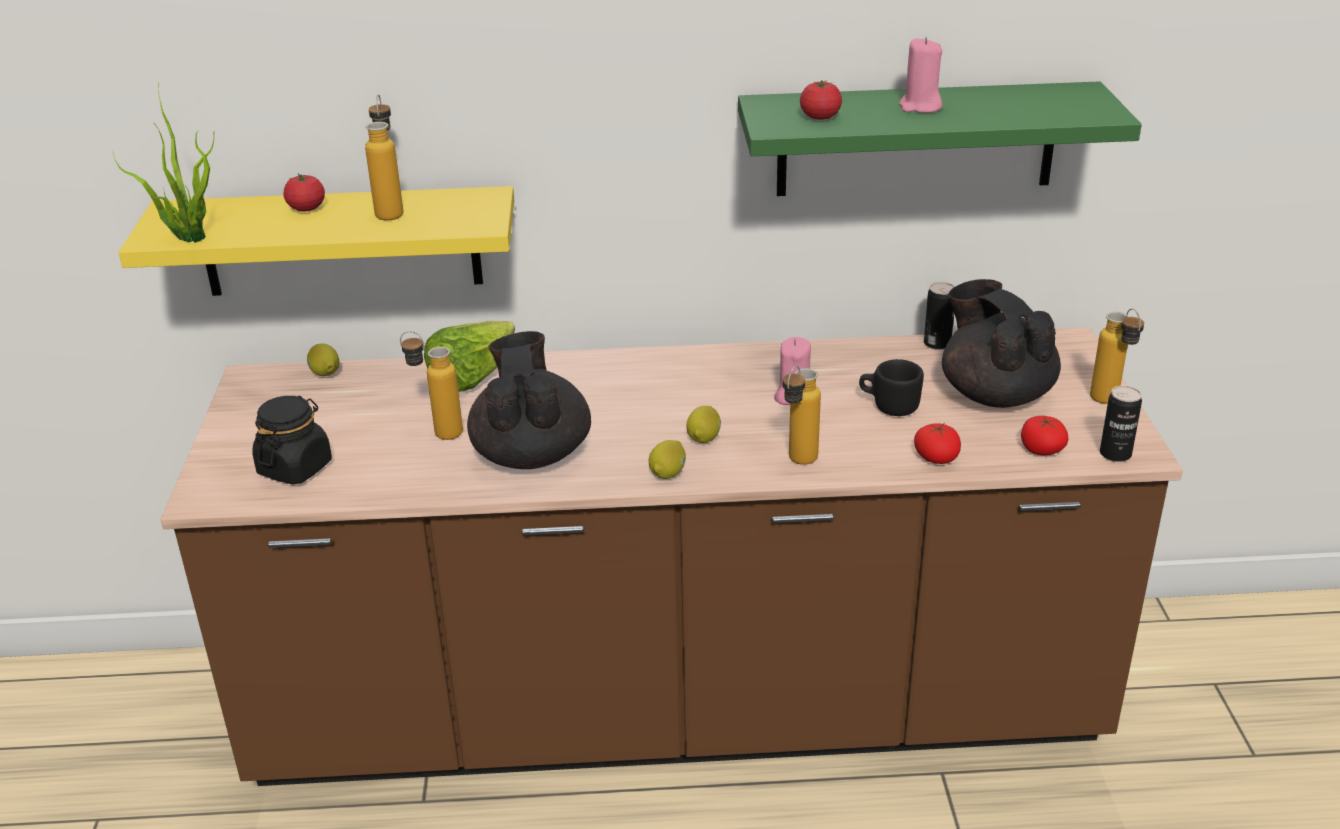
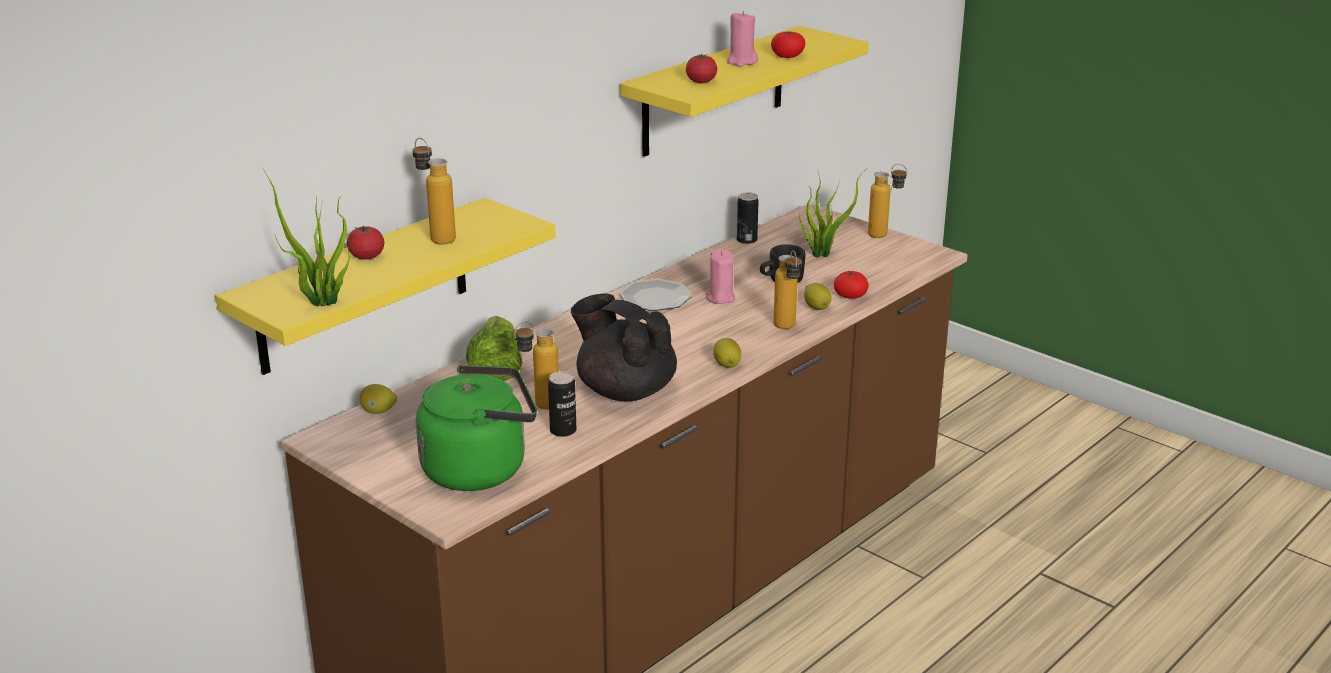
camera: 45 degrees left, 5 degrees down
(295, 468) = (481, 469): black jar -> green kettle
(704, 438) = (711, 339): lemon -> lemon (817, 307)
(730, 369) = (655, 298): none -> plate
(916, 139) = (714, 91): green shelf -> yellow shelf
(995, 394) = (823, 254): black teapot -> potted plant
(1042, 449) = (892, 270): tomato -> tomato (787, 56)
(1115, 454) = (928, 259): can -> can (563, 431)

